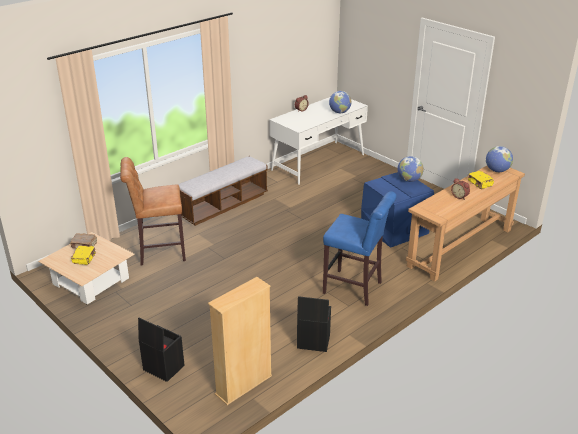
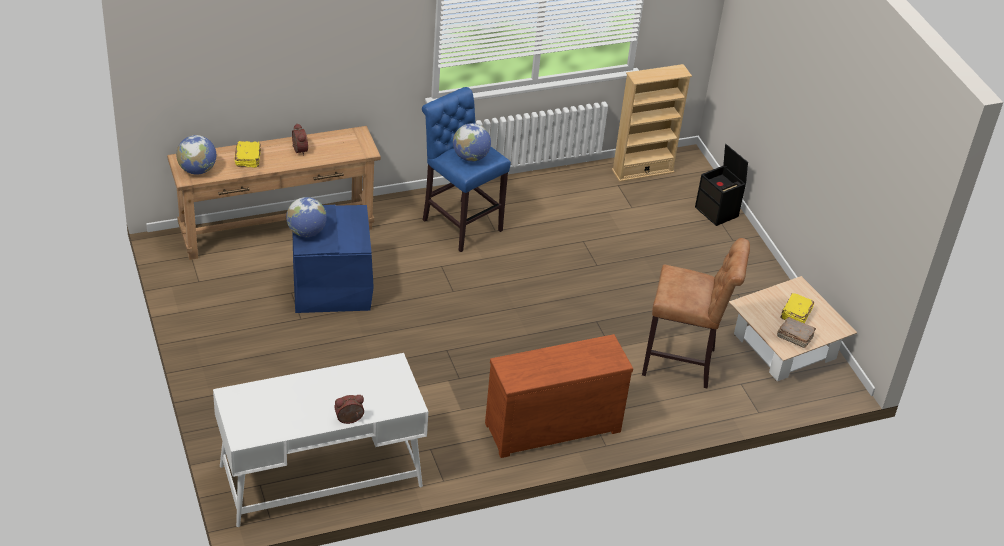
camera: 160 degrees left, 10 degrees up
(223, 205) = (551, 425): bench -> brown dresser
(312, 342) = (551, 185): black storage box -> none
(339, 112) = (285, 385): globe -> globe (470, 157)

